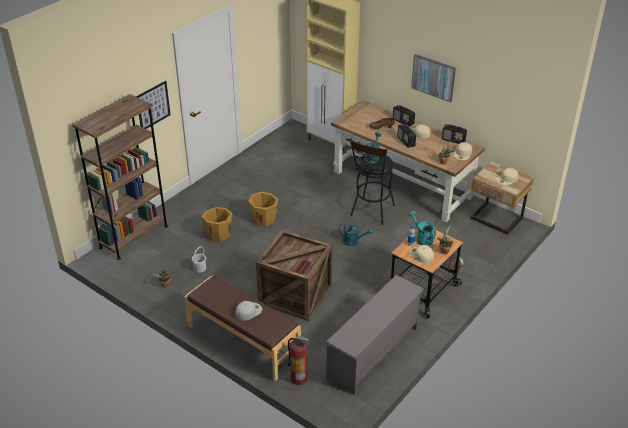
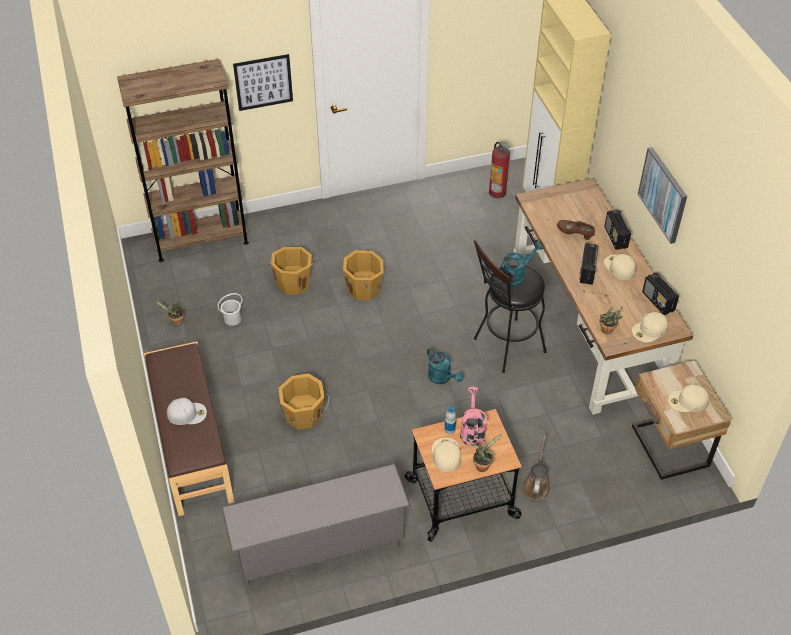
camera: 35 degrees right, 10 degrees up
(295, 295) = (303, 416): crate -> orange bucket
(299, 378) = (207, 528): fire extinguisher -> fire extinguisher (497, 192)
(422, 238) = (472, 430): turquoise watering can -> pink watering can

